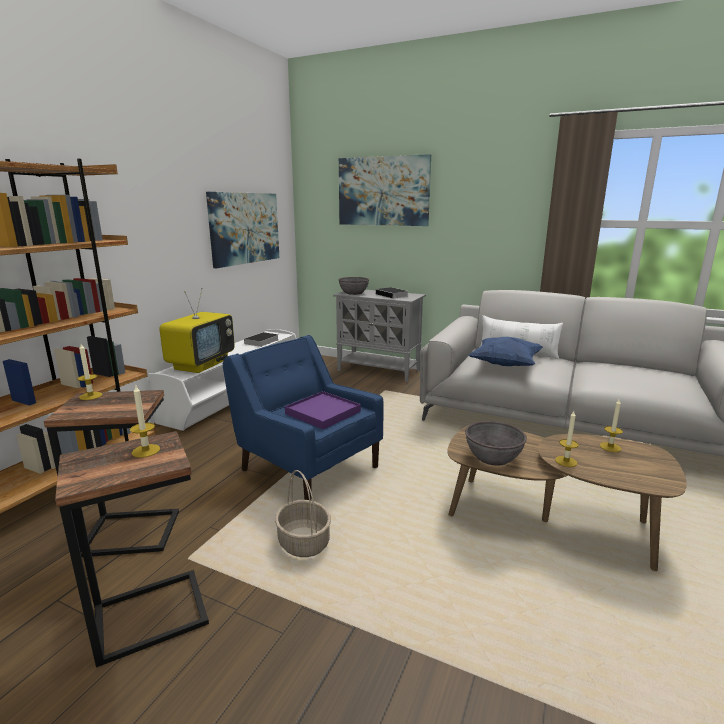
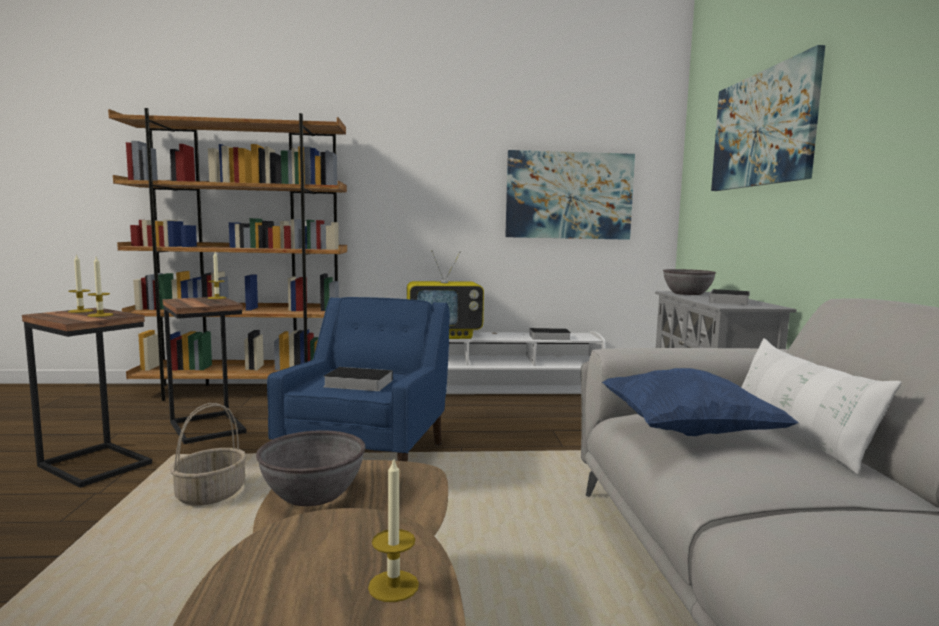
camera: 60 degrees right, 10 degrees down
(323, 412) = (356, 383): purple tray -> book
(566, 461) = (287, 537): candle -> candle (80, 311)

